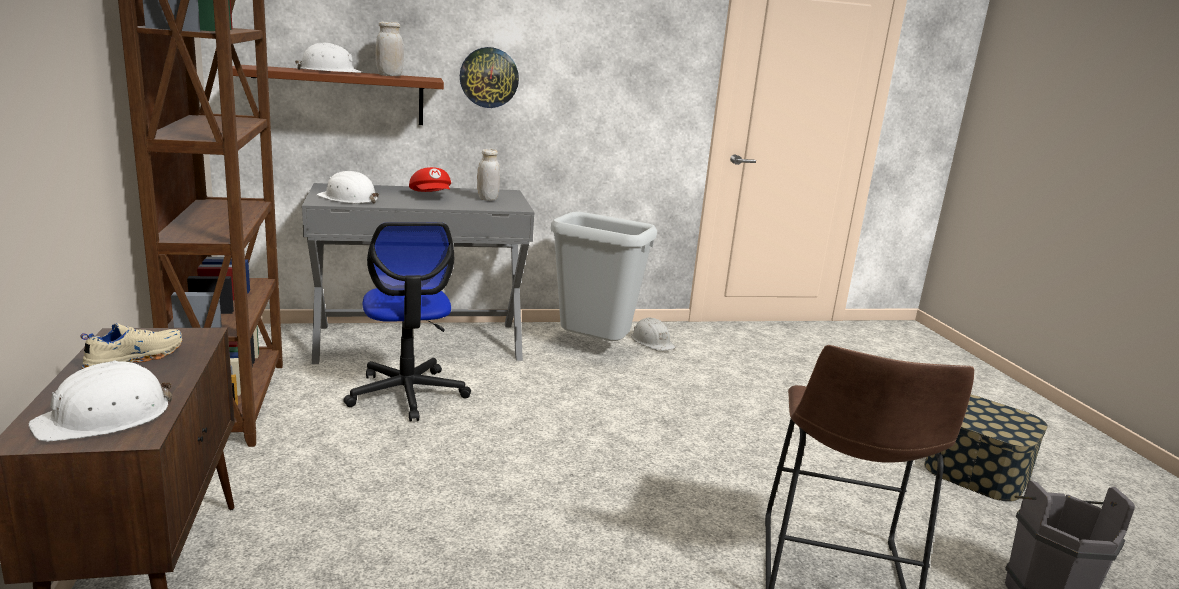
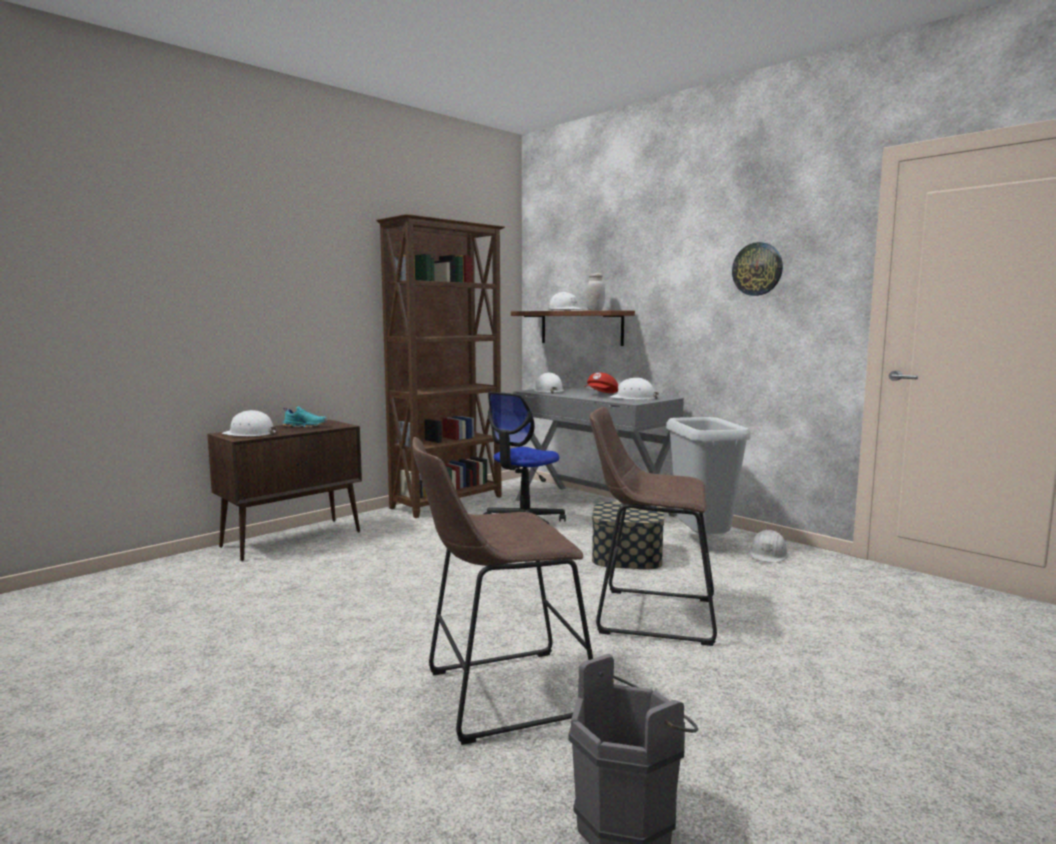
camera: 60 degrees right, 10 degrees down
(133, 359) = (305, 426): beige shoe -> turquoise shoe
(487, 199) = (633, 398): white jar -> white hard hat
(489, 77) = (665, 307): wall clock -> wall clock (757, 269)
(724, 440) = (648, 614): none -> brown stool
(976, 470) = (860, 754): storage box -> storage box (627, 556)

